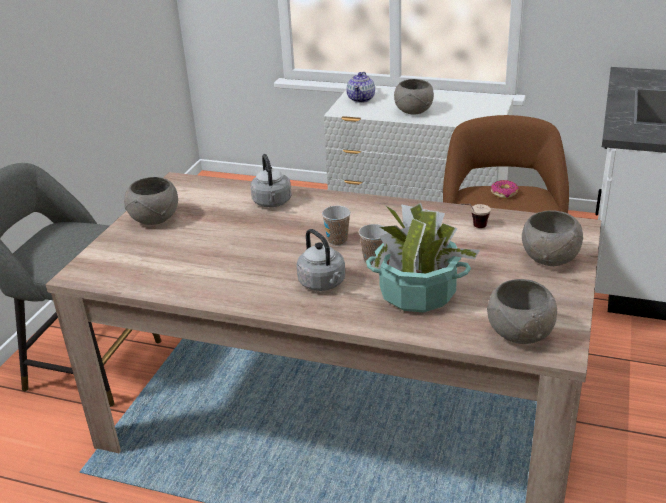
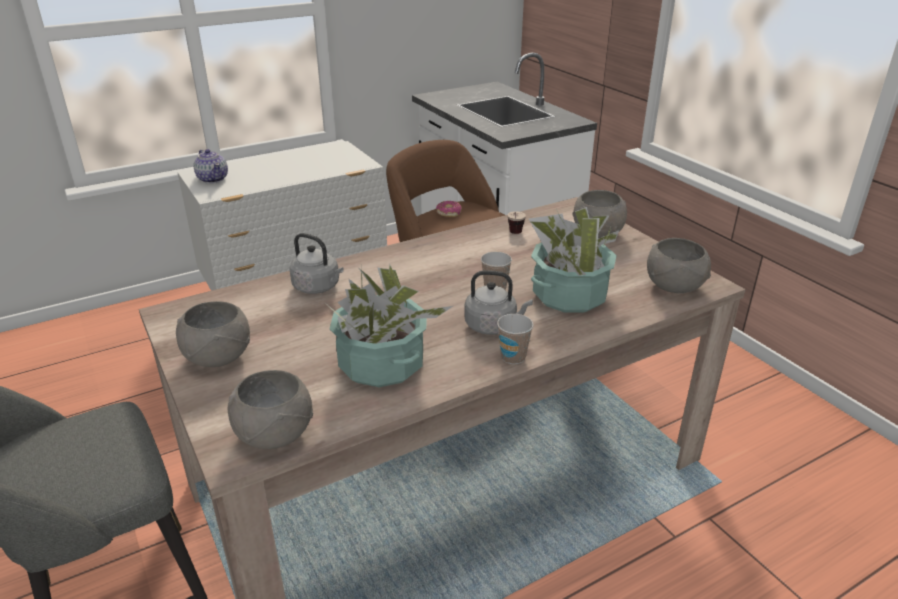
camera: 50 degrees left, 0 degrees up
(218, 269) = (381, 364): none -> potted plant
(337, 241) = (438, 289): cup -> cup (513, 357)
(413, 111) = (284, 174): grey bowl -> grey bowl (275, 435)

